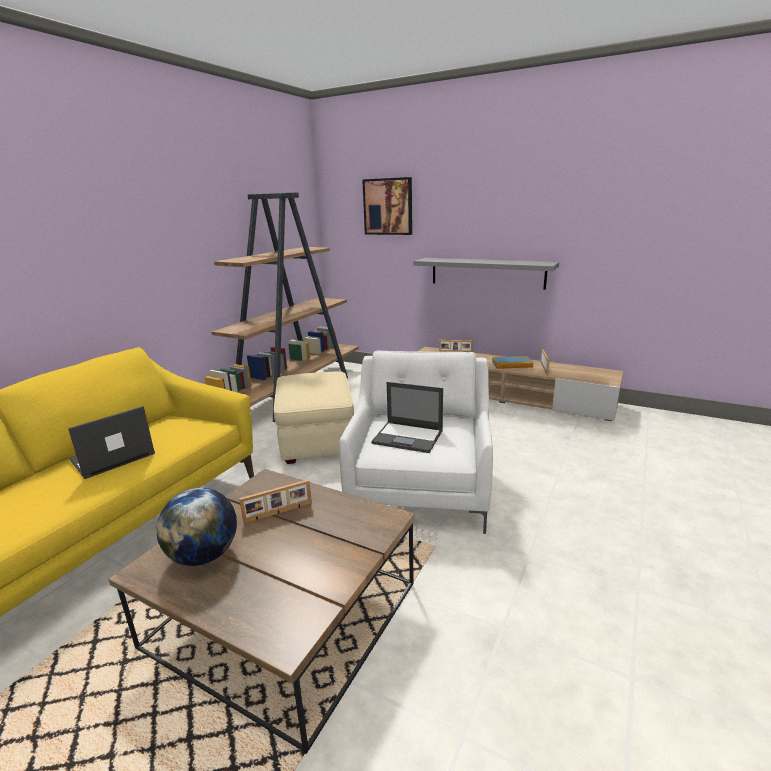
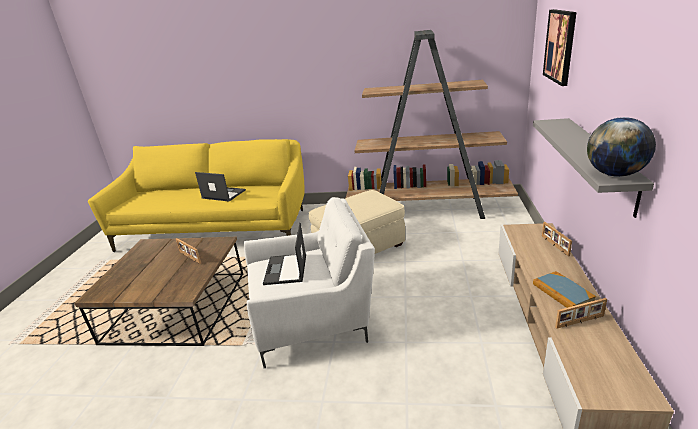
camera: 70 degrees right, 5 degrees up
(204, 555) = (154, 252): globe -> globe (615, 174)

